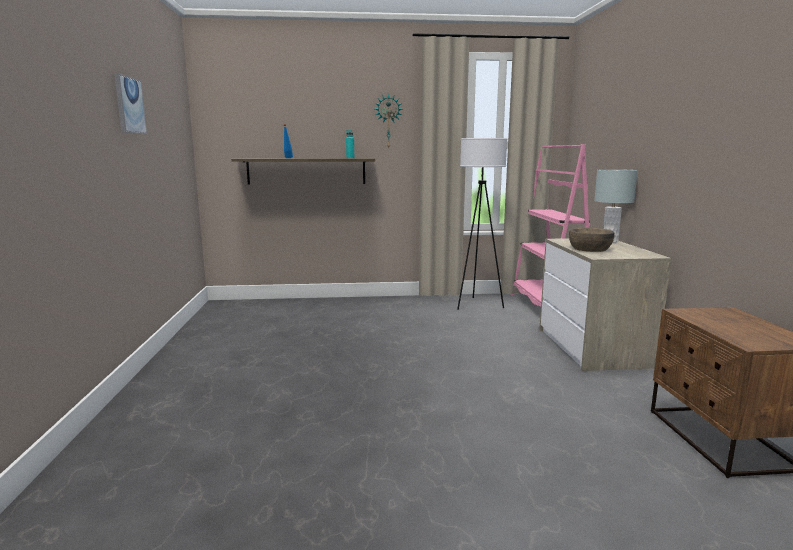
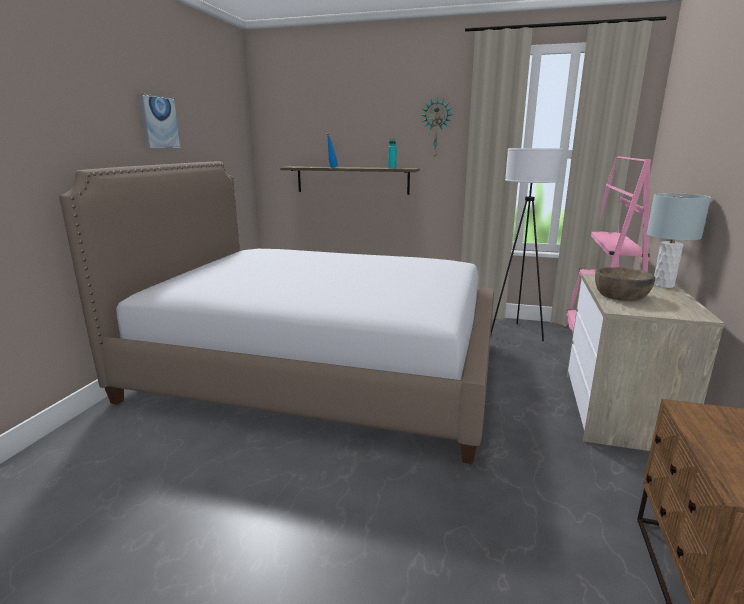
camera: 20 degrees right, 5 degrees up
(324, 353) = (320, 369): none -> bed

